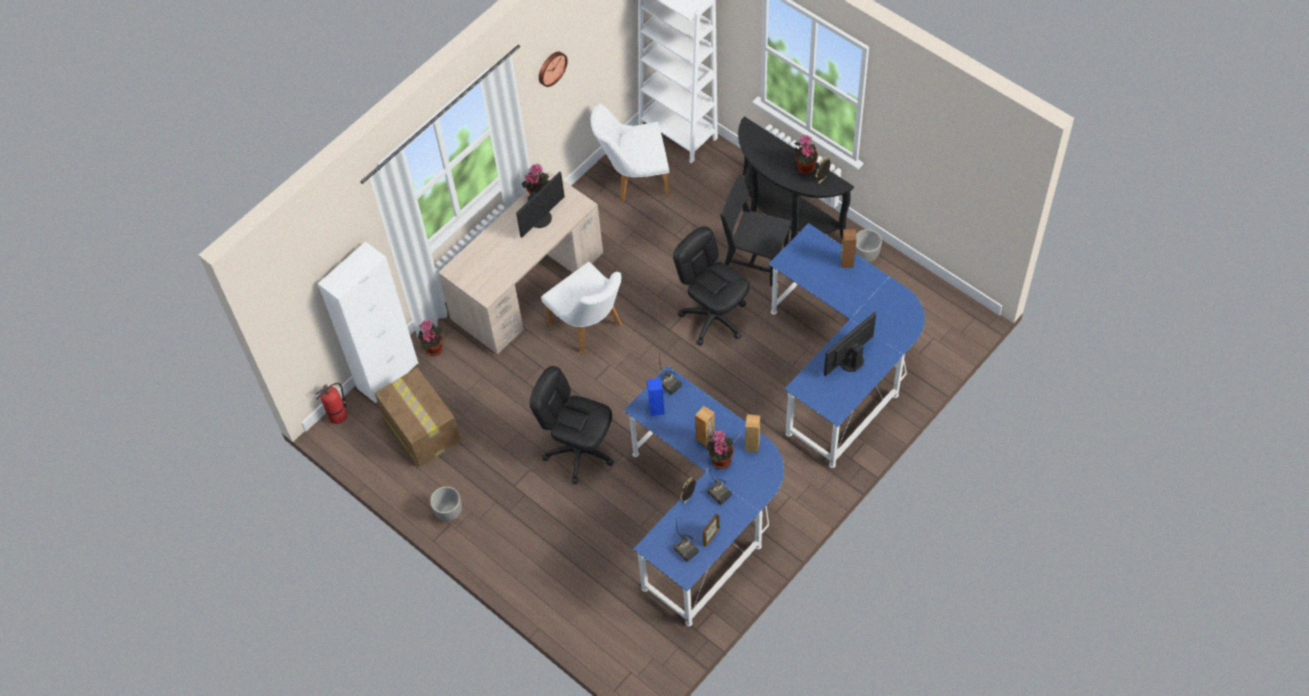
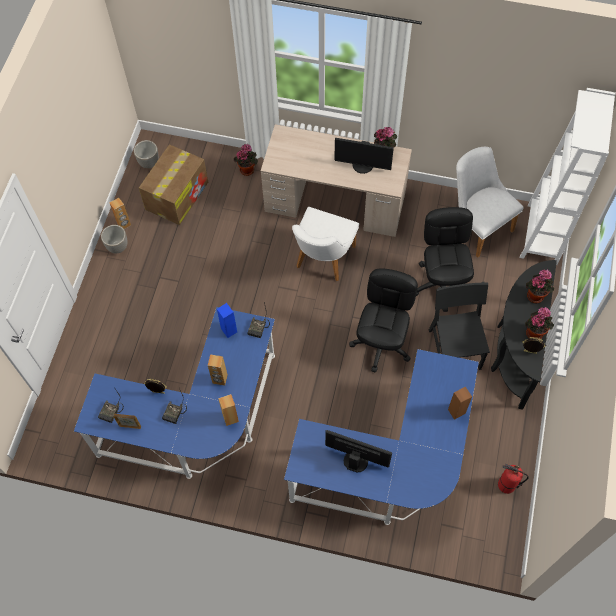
camera: 60 degrees right, 5 degrees up
(338, 416) = (161, 141): fire extinguisher -> fire extinguisher (506, 485)
(387, 375) = (209, 153): white cabinet -> none
(424, 495) = (124, 224): none -> brown speaker
(551, 68) = (460, 78): wall clock -> none
(579, 451) = (210, 306): black office chair -> black office chair (441, 284)
(720, 459) = (205, 399): potted plant -> potted plant (535, 294)
(865, 255) = (513, 434): planter -> planter (149, 162)

